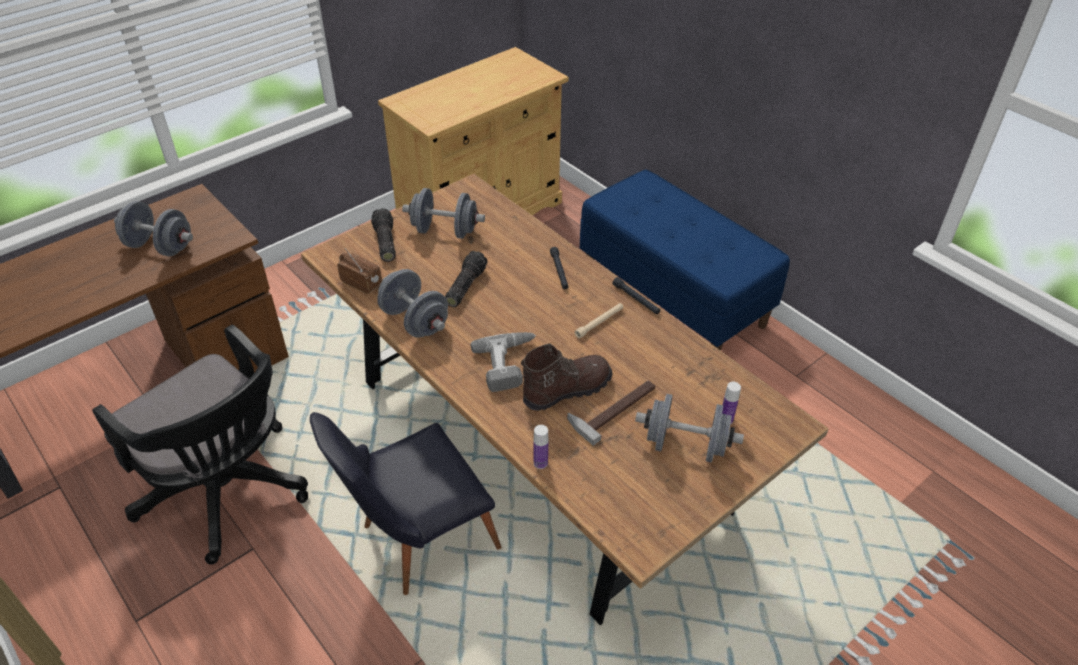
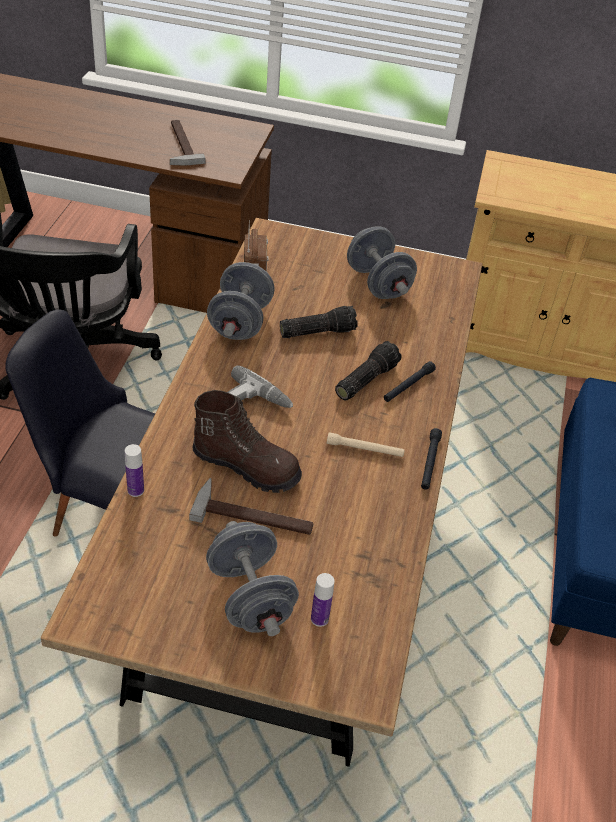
camera: 50 degrees right, 0 degrees up
(160, 247) = (179, 144): grey dumbbell -> hammer
(384, 242) = (320, 255): flashlight -> flashlight (365, 379)

